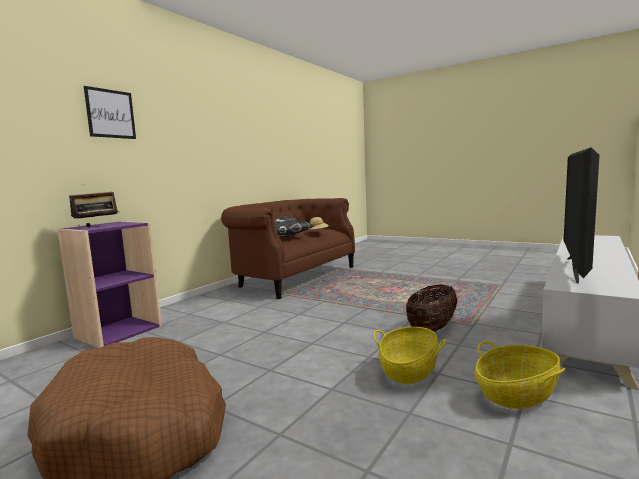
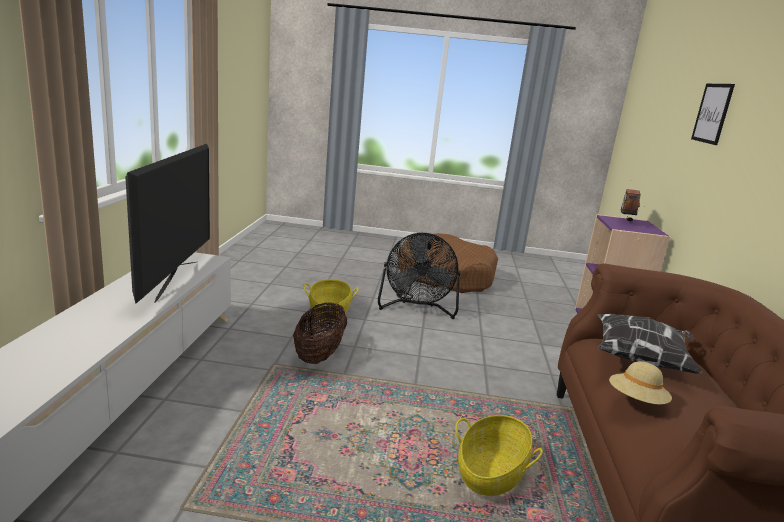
camera: 150 degrees right, 10 degrees up
(291, 367) = (414, 307): none -> black fan
(517, 394) = (256, 303): basket -> basket (491, 472)

